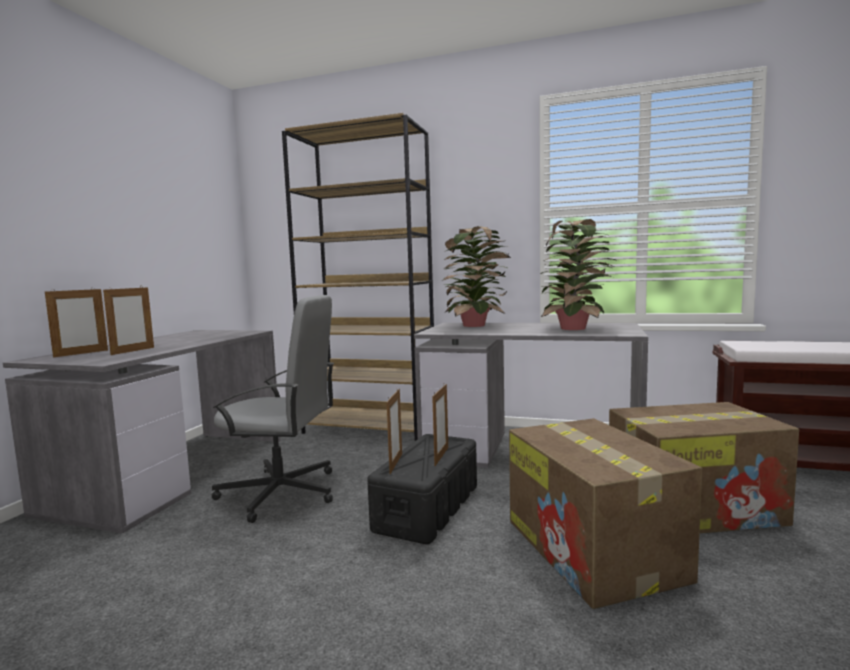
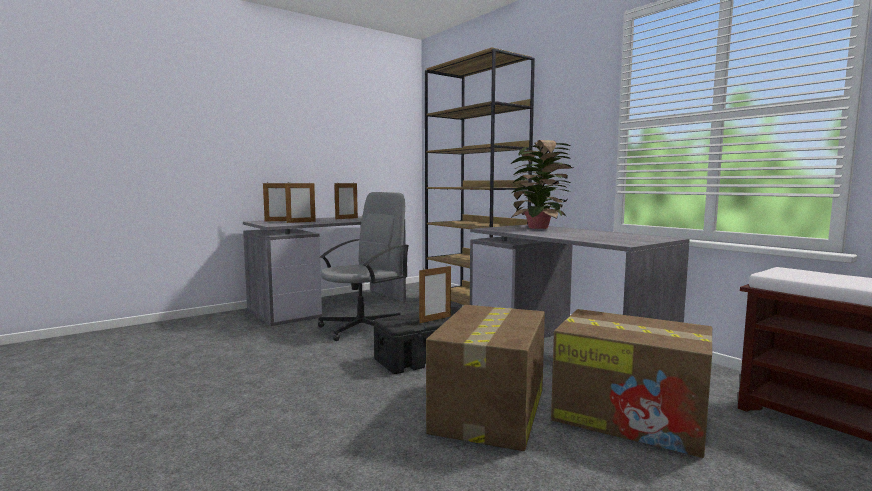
camera: 35 degrees right, 0 degrees up
(281, 493) = (363, 328): grey office chair -> grey office chair turned 90 degrees counterclockwise
(396, 463) = (401, 316): picture frame -> picture frame (346, 218)
(575, 328) = (604, 236): potted plant -> none

